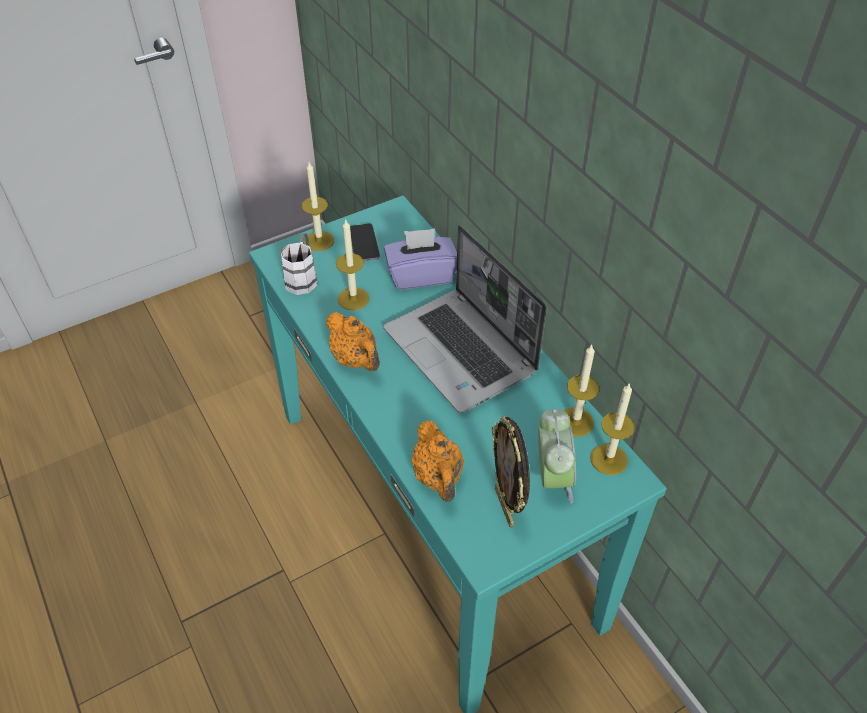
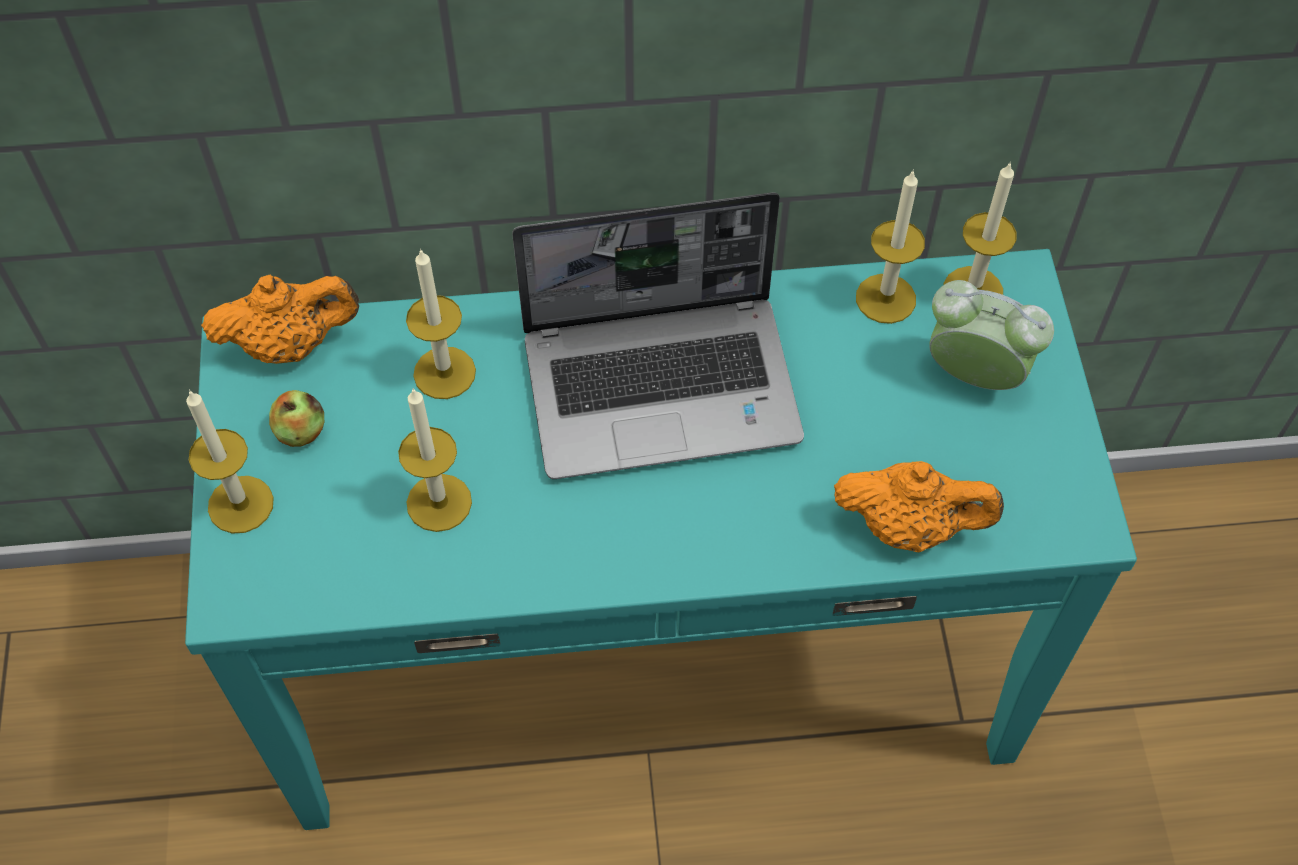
camera: 65 degrees left, 10 degrees up
(303, 277) = (327, 567): white mug -> none
(356, 359) = (595, 553): orange teapot -> orange teapot (291, 343)
(364, 244) = (301, 431): phone -> apple
(421, 275) = (444, 373): purple tissue box -> candle
(505, 506) = (1002, 458): picture frame -> none

